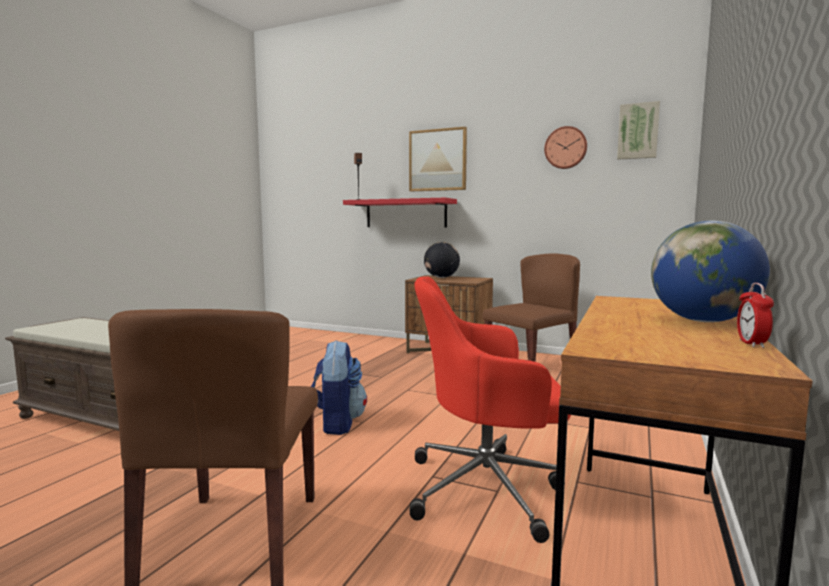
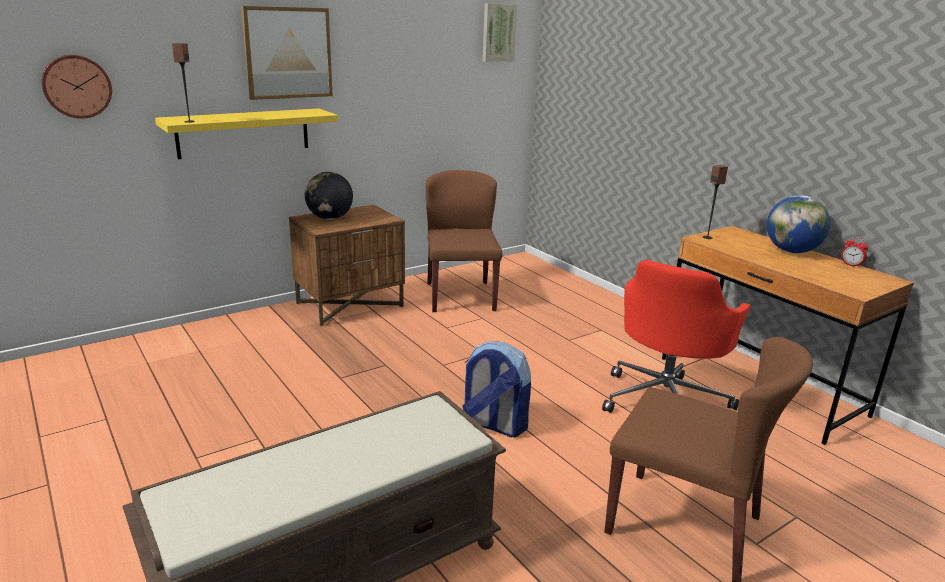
camera: 60 degrees left, 15 degrees up
(405, 213) = (244, 133): red shelf -> yellow shelf
(565, 148) = (438, 45): wall clock -> wall clock (77, 86)
(629, 299) = (707, 237): none -> speaker

